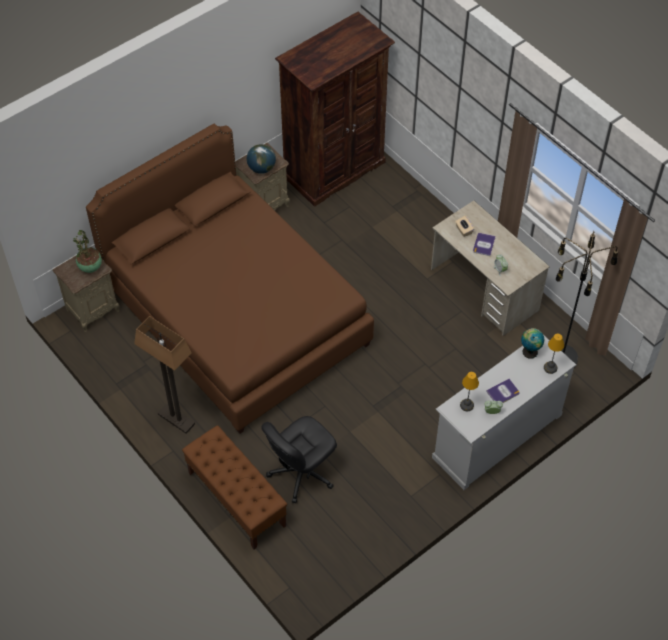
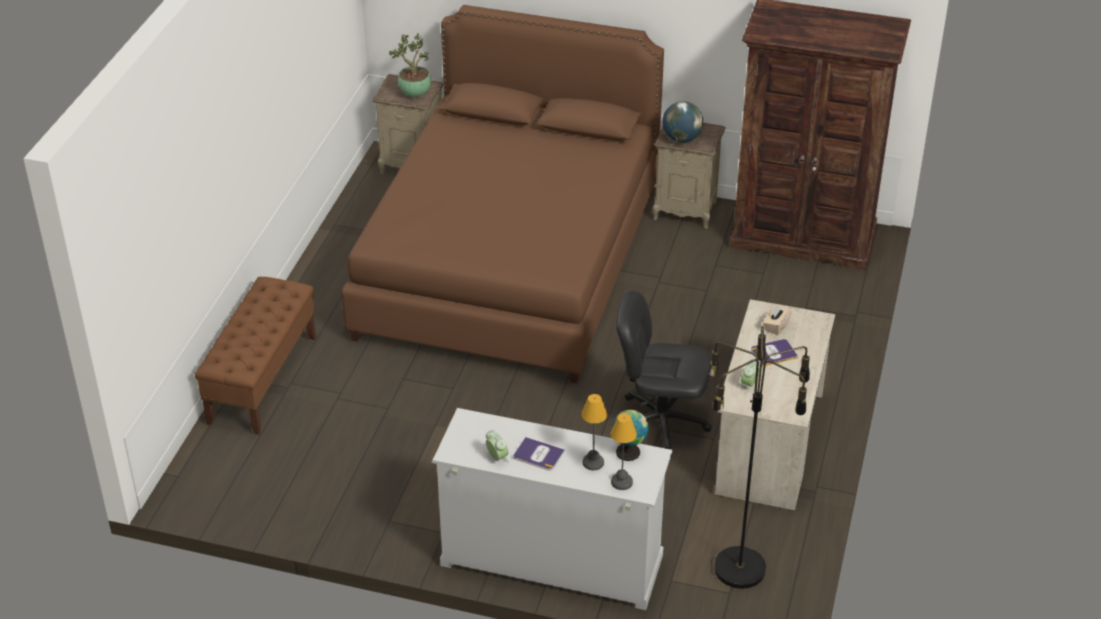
camera: 55 degrees right, 15 degrees down
(176, 419) = (328, 286): floor lamp -> none
(301, 472) = (342, 412): black office chair -> black office chair (660, 422)
(466, 405) = (487, 431): table lamp -> table lamp (593, 462)

